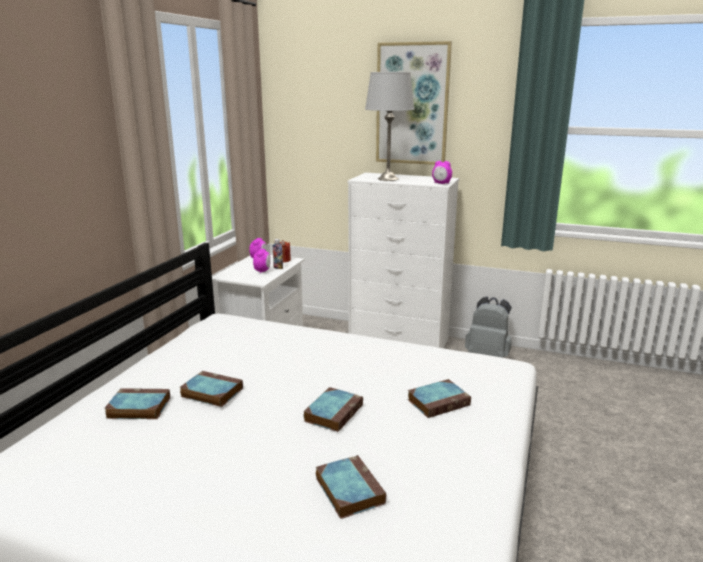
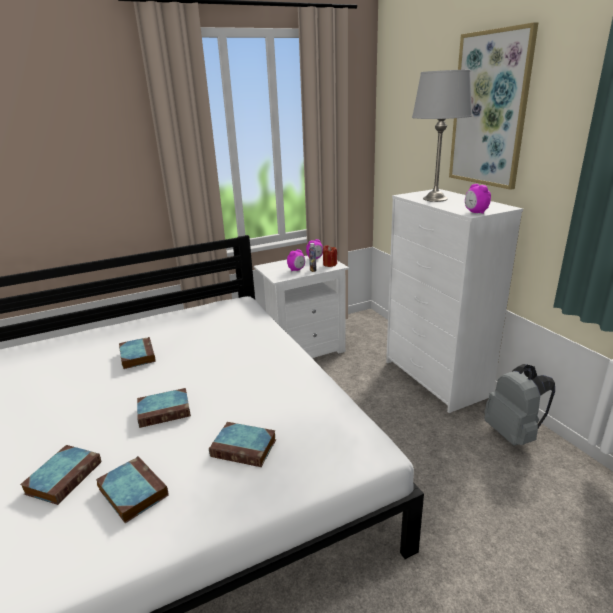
camera: 45 degrees right, 5 degrees up
(137, 408) = (95, 347): book -> book (132, 491)

